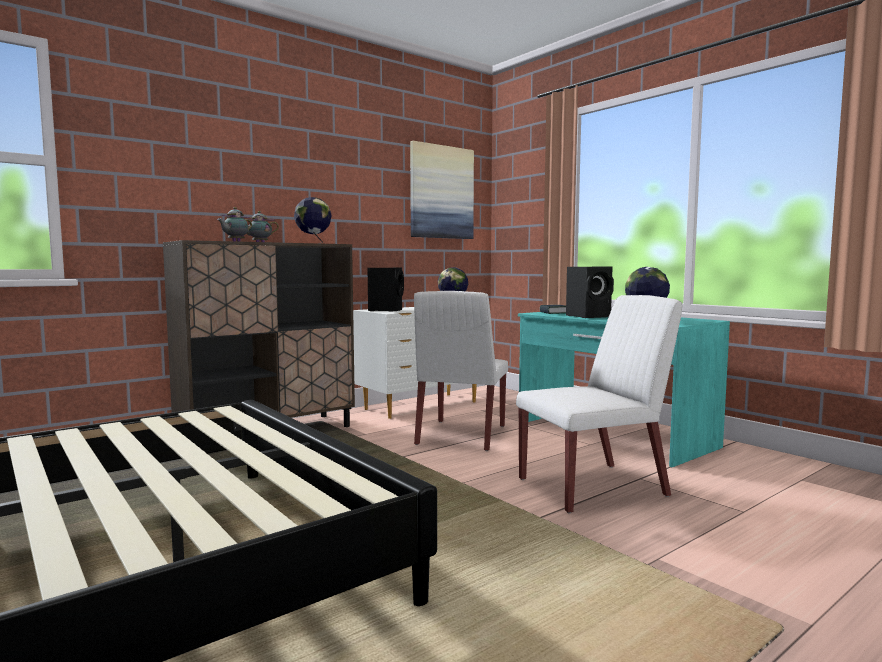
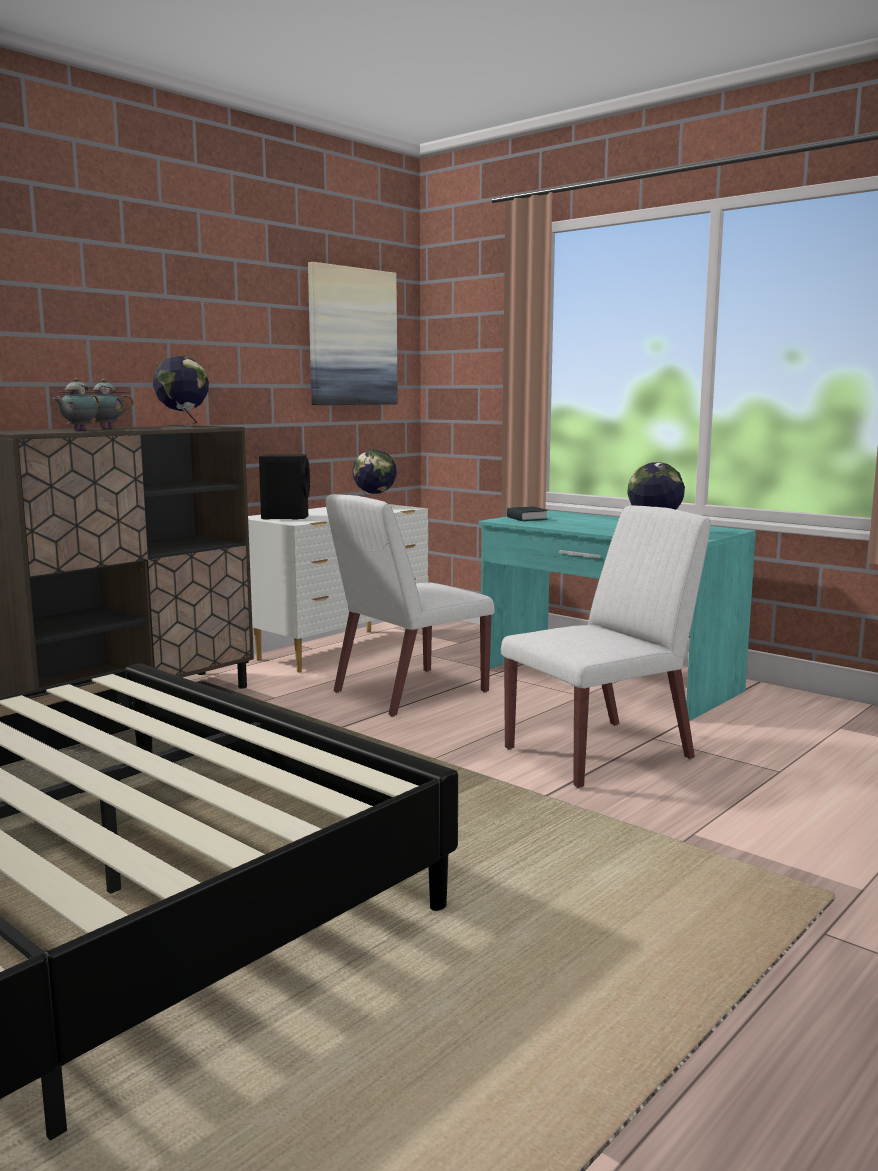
camera: 10 degrees left, 5 degrees up
(461, 435) = (409, 692): white chair -> white chair turned 45 degrees clockwise
(589, 316) = (578, 525): black speaker -> none

